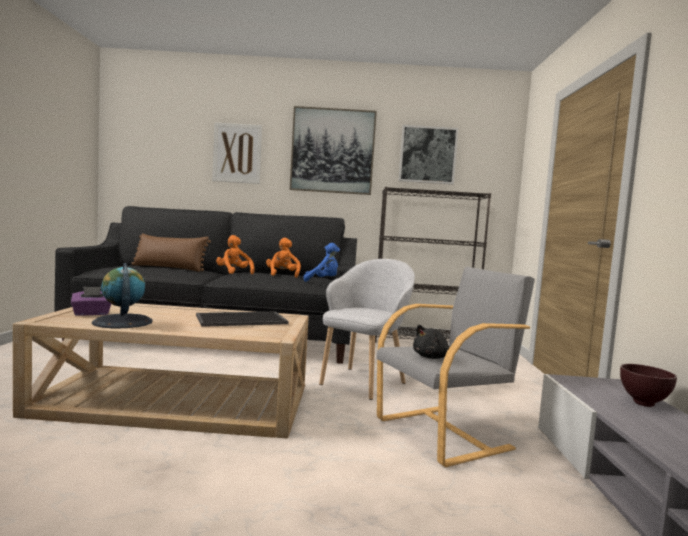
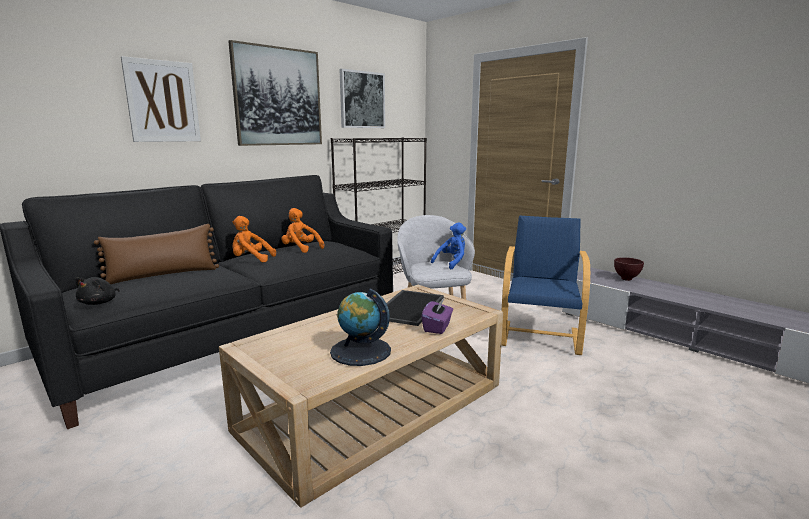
camera: 45 degrees left, 10 degrees up
(92, 313) = (293, 358): purple tissue box -> purple tissue box (437, 327)
(323, 281) = (349, 246): blue plush toy -> blue plush toy (452, 263)
(432, 357) = (552, 289): black plush toy -> black plush toy (100, 303)
(445, 433) = (540, 337): grey armchair -> blue armchair

